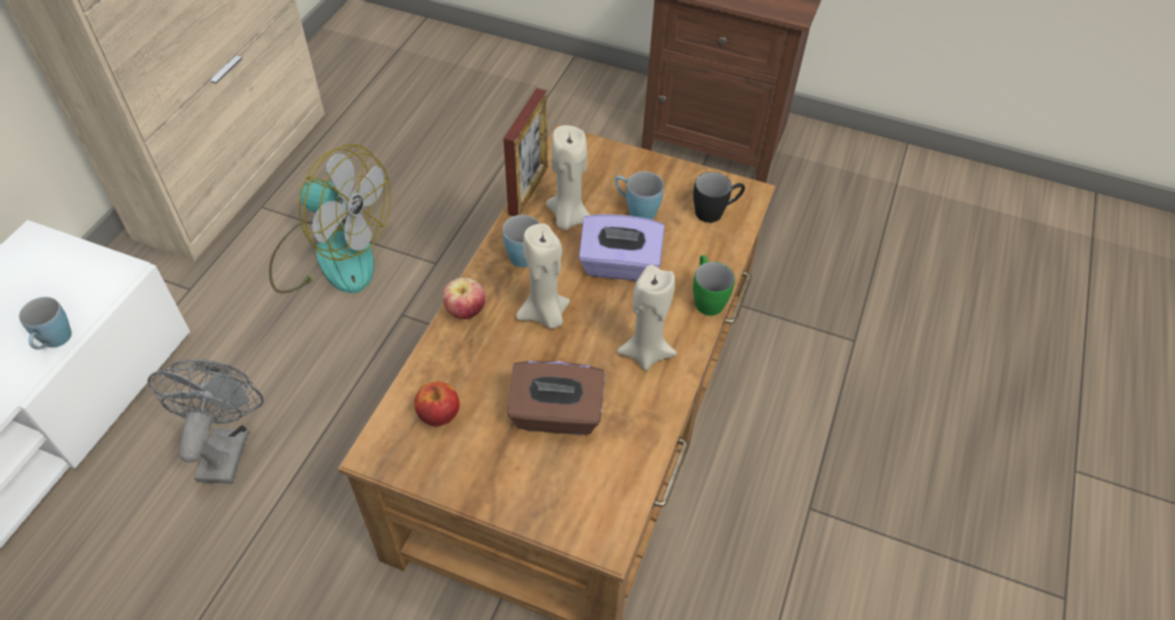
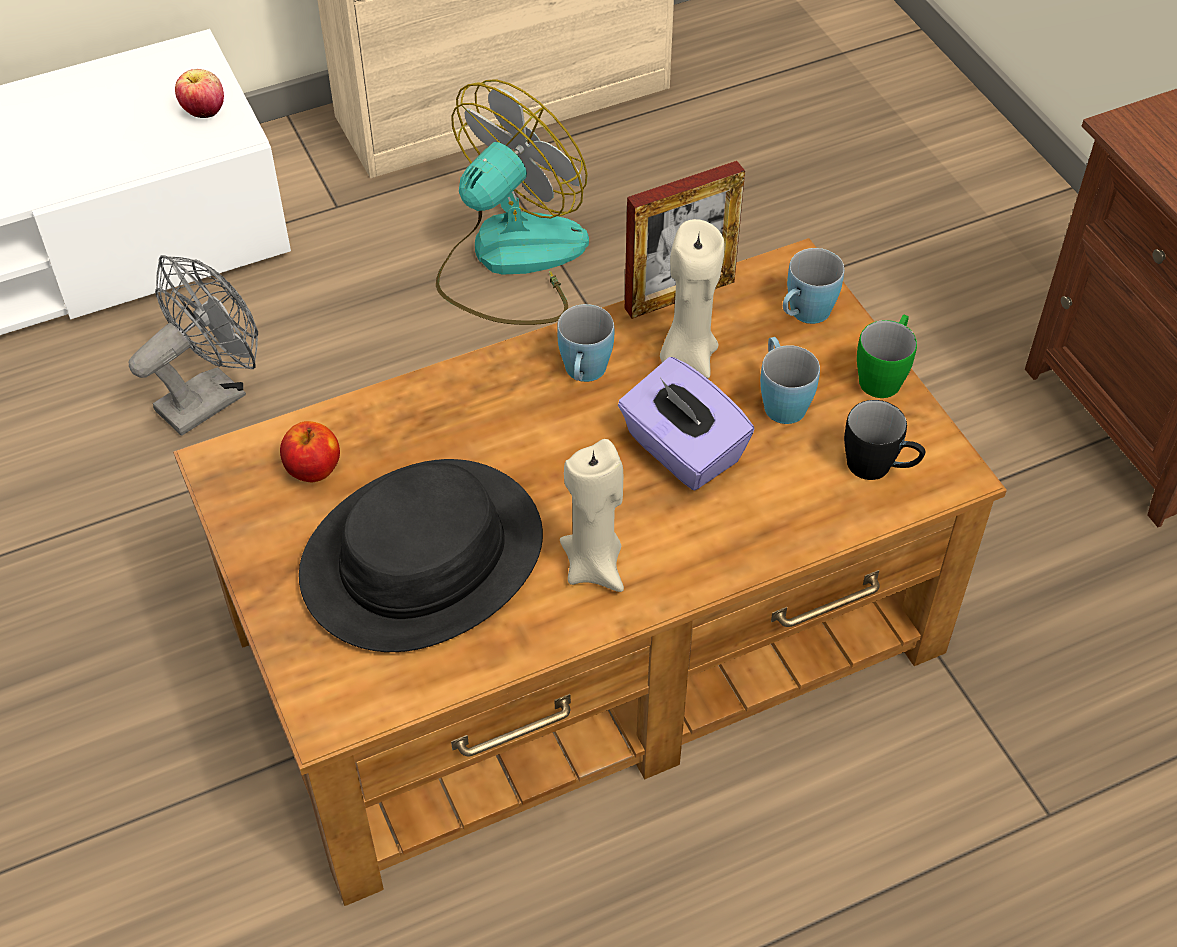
camera: 45 degrees right, 0 degrees up
(54, 342) = (114, 168): blue mug -> blue mug (804, 315)
(331, 255) = (510, 260): fan -> fan turned 120 degrees counterclockwise
(465, 311) = (457, 383): apple -> apple (204, 112)
(545, 315) = (534, 446): beige candle -> none
(556, 415) = (423, 558): brown tissue box -> black hat
(706, 298) = (740, 558): green mug -> green mug (883, 375)

